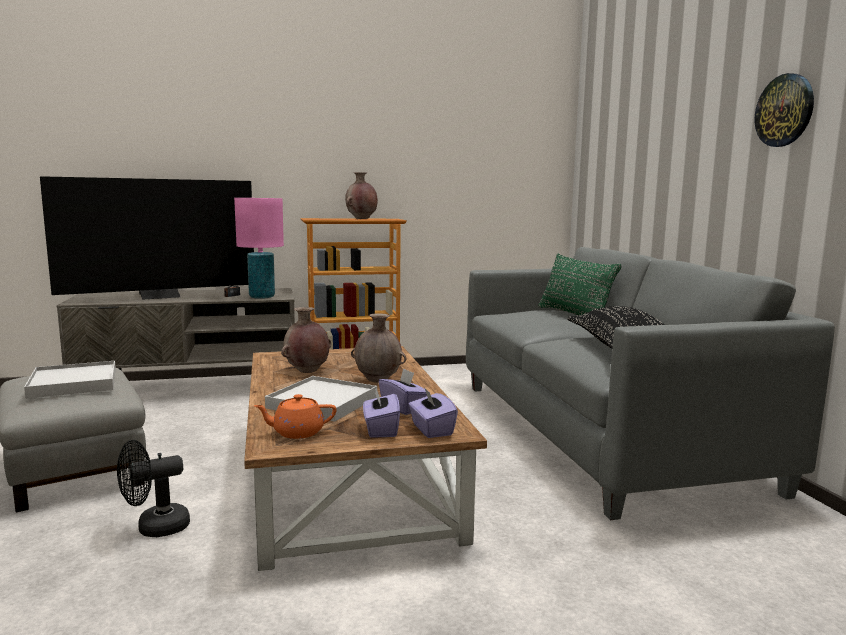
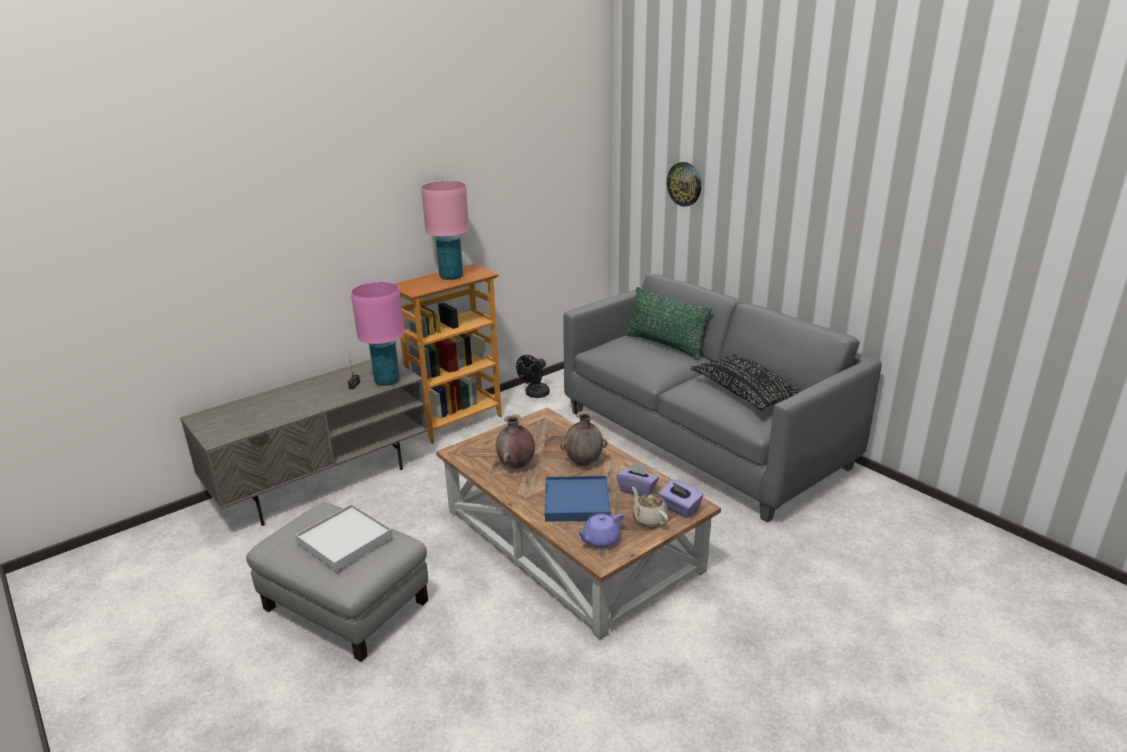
camera: 25 degrees left, 15 degrees up
(155, 528) = (489, 634): black fan -> black fan (535, 395)
(161, 296) = (284, 404): television -> none
(297, 433) = (600, 540): orange teapot -> purple teapot
(323, 403) = (577, 502): white tray -> blue tray
(361, 219) = (451, 277): brown vase -> pink table lamp
(381, 430) = (649, 519): purple tissue box -> beige teapot
(784, 110) = (840, 202): wall clock -> wall clock (684, 184)

